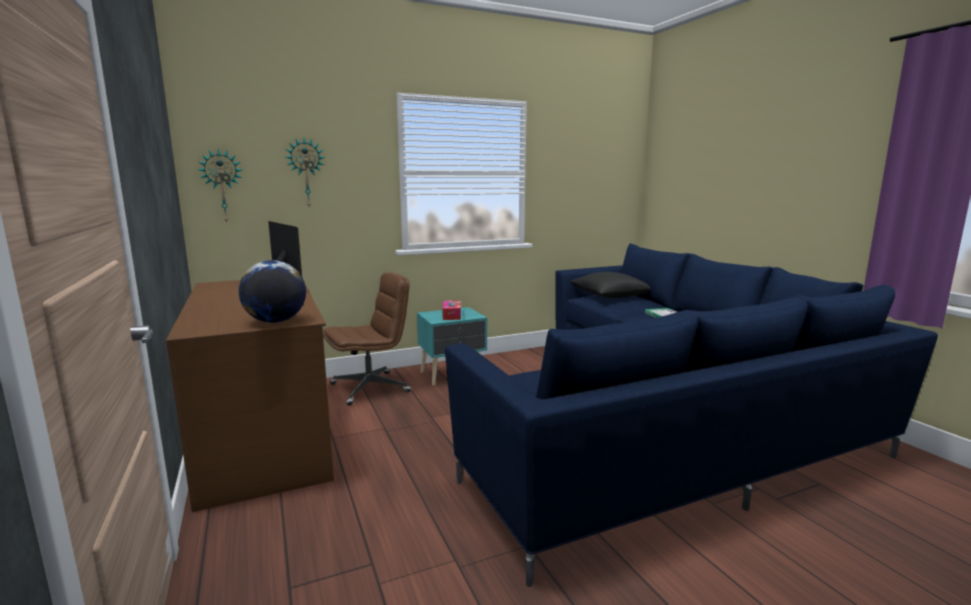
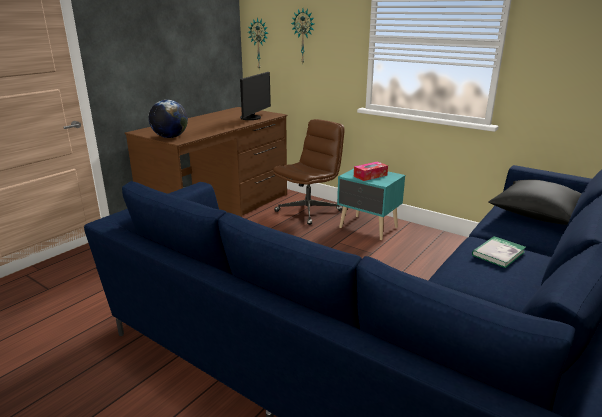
camera: 60 degrees right, 10 degrees up
(370, 388) = (308, 211): brown office chair -> brown office chair turned 75 degrees counterclockwise

